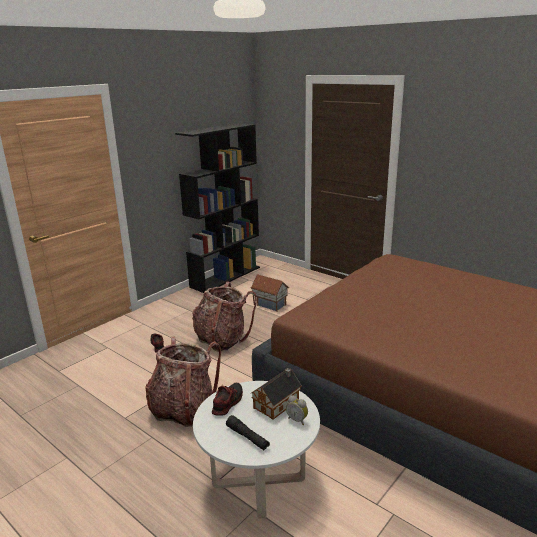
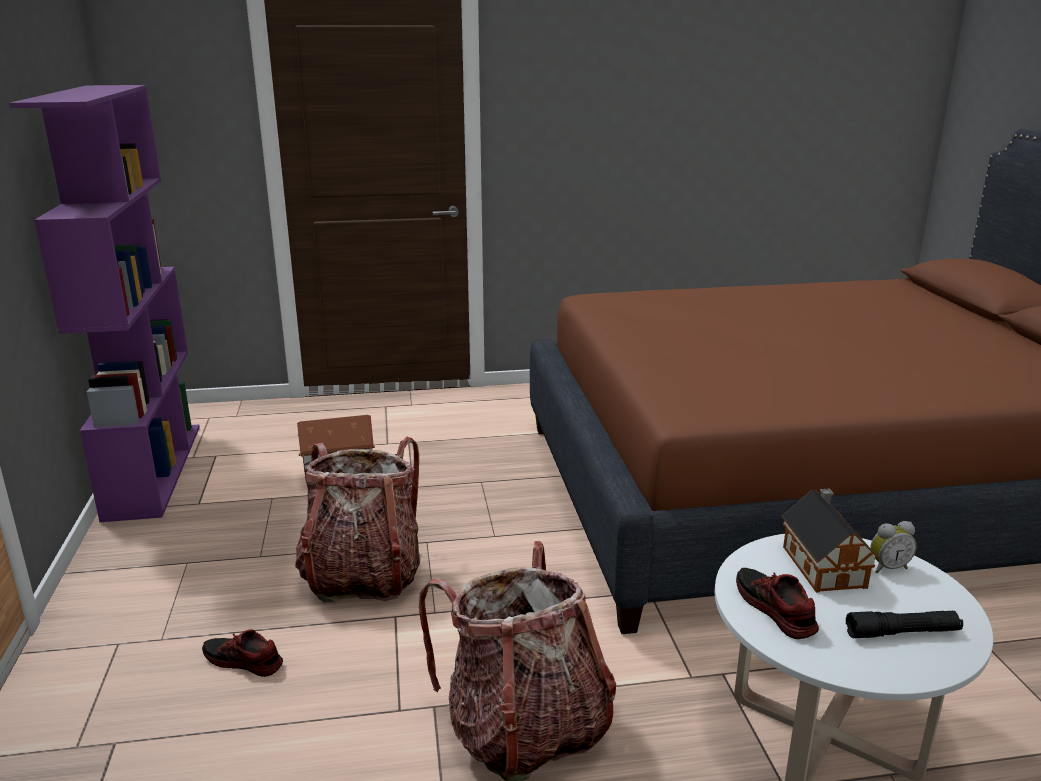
camera: 50 degrees left, 0 degrees up
(225, 277) = (153, 469): black bookcase -> purple bookcase

